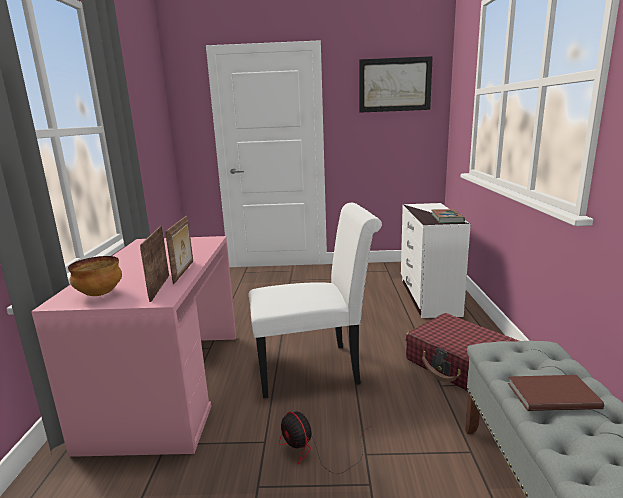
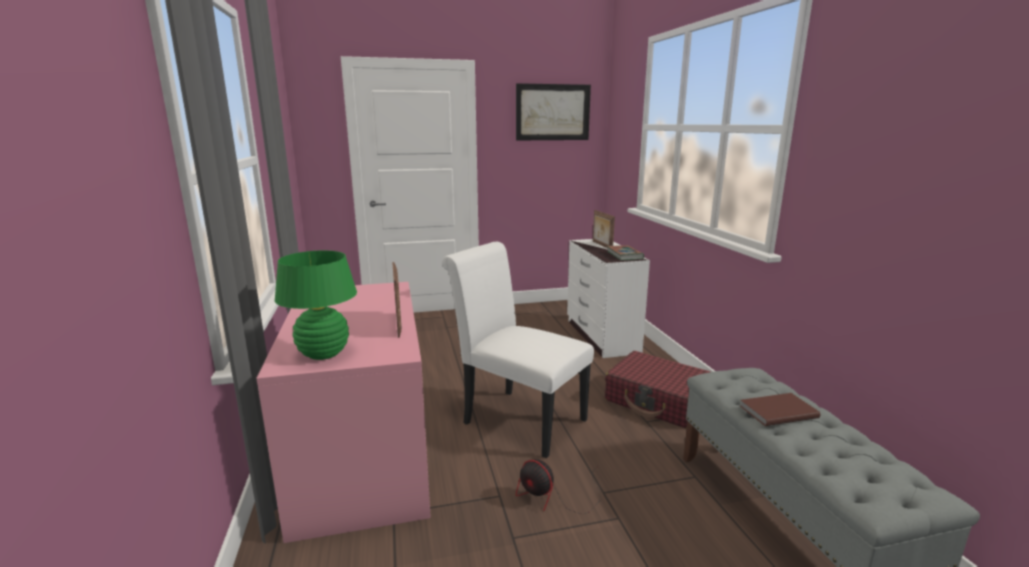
camera: 15 degrees left, 0 degrees up
(100, 294) = (324, 354): bowl -> green table lamp
(158, 287) = (385, 342): picture frame -> picture frame (601, 245)
(314, 369) = (517, 419): white chair -> white chair turned 120 degrees counterclockwise

